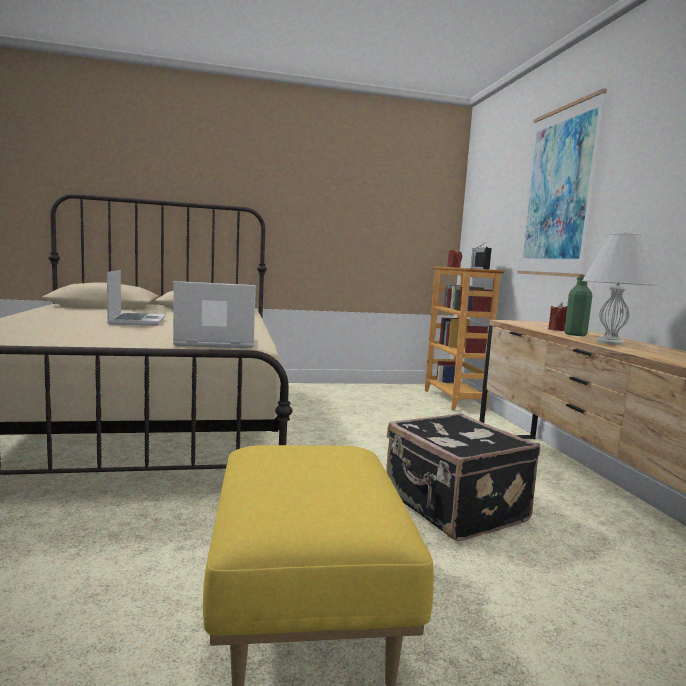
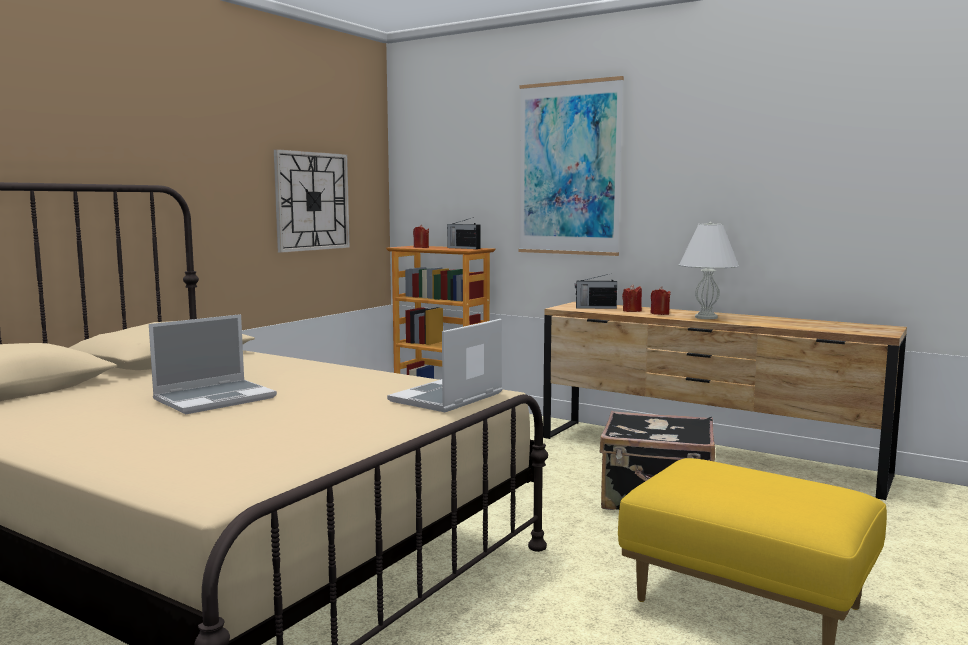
camera: 45 degrees left, 0 degrees up
(136, 321) = (216, 398): laptop -> laptop turned 105 degrees clockwise
(378, 227) = (312, 201): none -> wall clock
(536, 324) = (595, 308): none -> radio
(575, 334) = (659, 313): green bottle -> red candle

